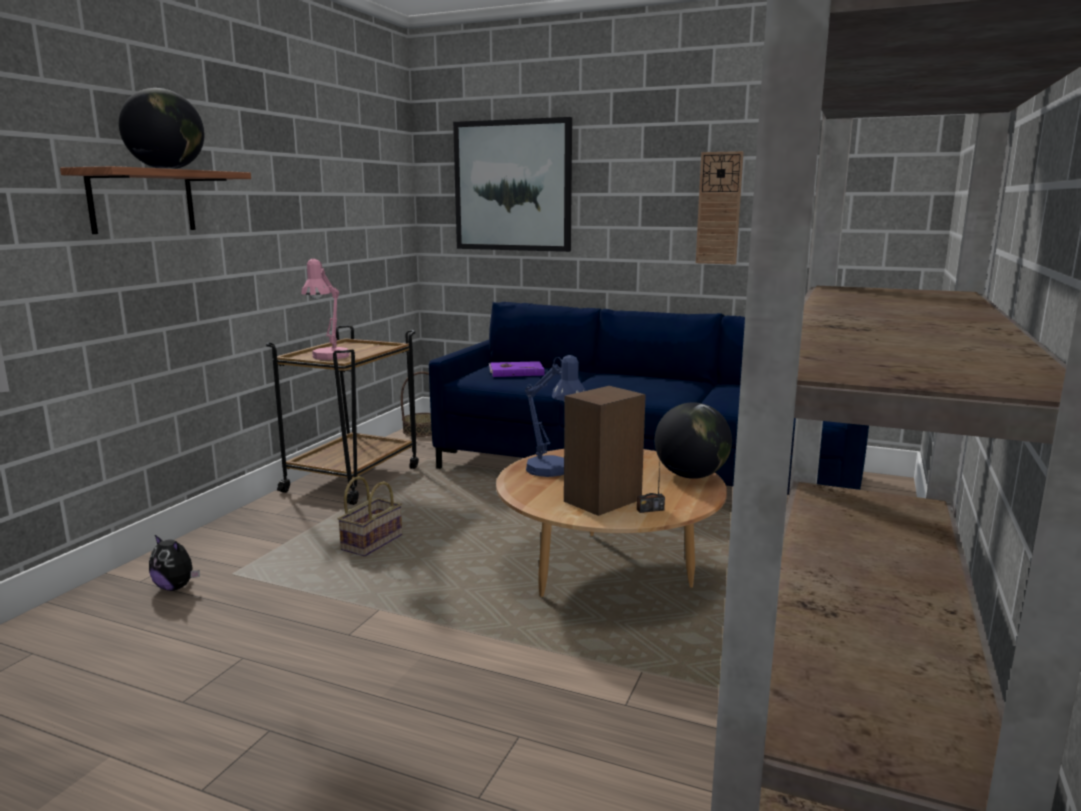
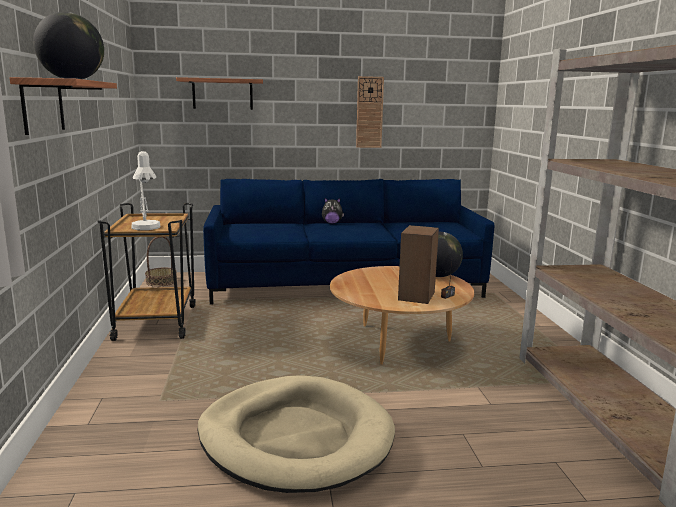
camera: 30 degrees left, 0 degrees up
(176, 587) = (126, 420): plush toy -> plush toy (332, 223)
(302, 666) = (295, 438): none -> beige dog bed
(328, 358) = (146, 228): pink table lamp -> white table lamp
(372, 542) = (232, 358): basket -> none
(513, 186) = (222, 94): picture -> shelf
(516, 372) = (258, 227): purple book -> none
(553, 472) = (364, 285): blue table lamp -> none

